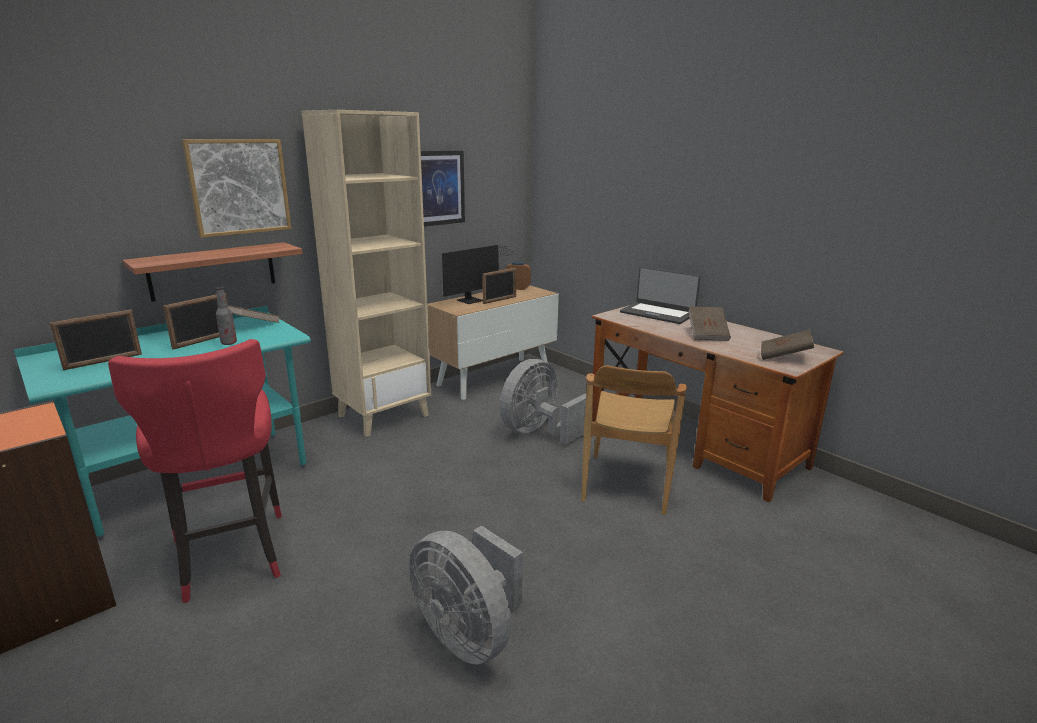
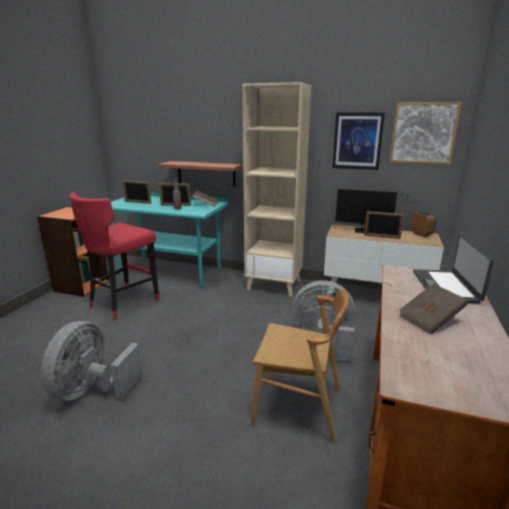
camera: 60 degrees right, 0 degrees up
(239, 187) = (223, 130): picture -> picture (423, 133)
(626, 483) = (298, 406): brown chair -> brown chair turned 150 degrees counterclockwise
(784, 357) = (437, 378): brown book -> none

